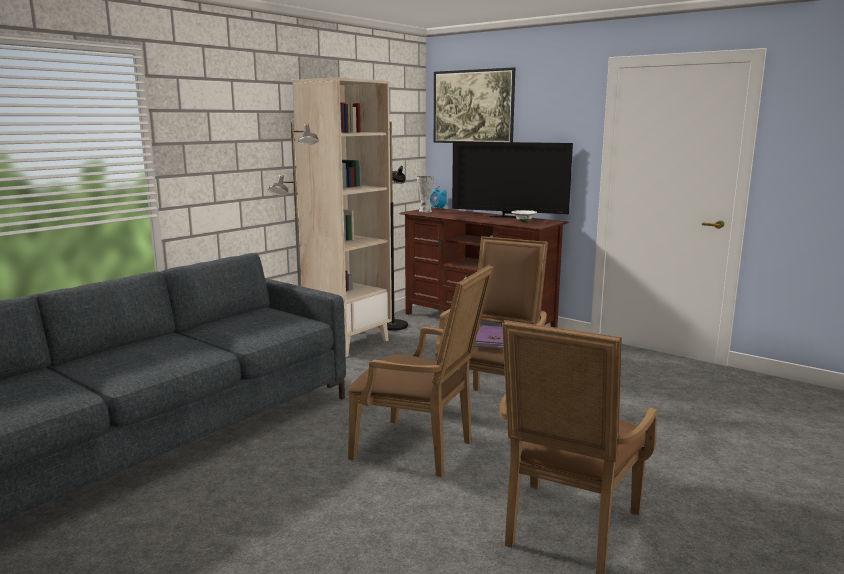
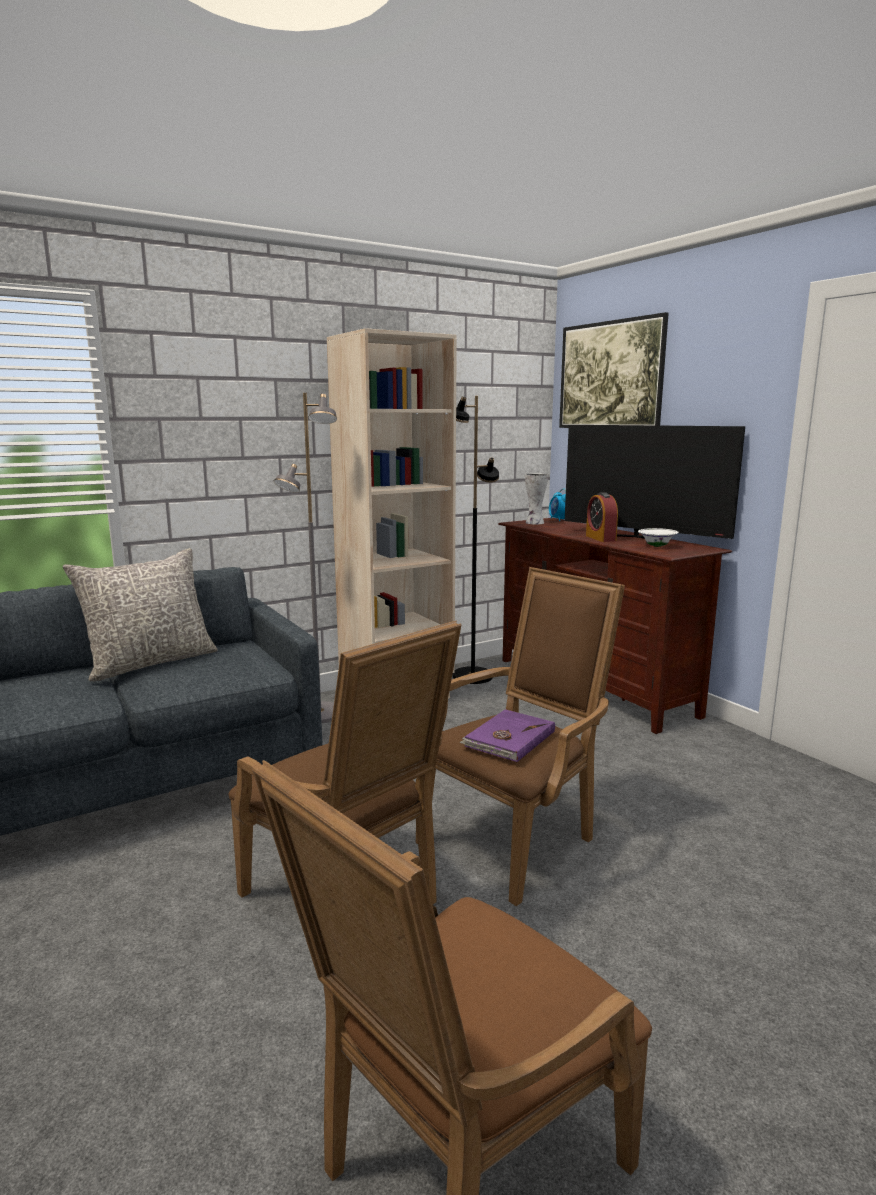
camera: 20 degrees right, 0 degrees up
(217, 326) = (150, 662): none -> grey pillow
(483, 219) = (600, 538): none -> alarm clock

